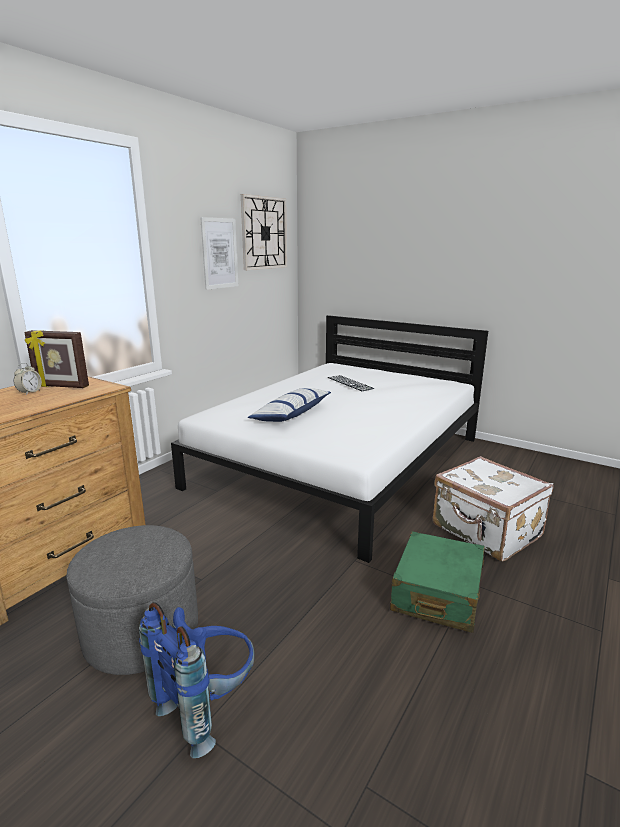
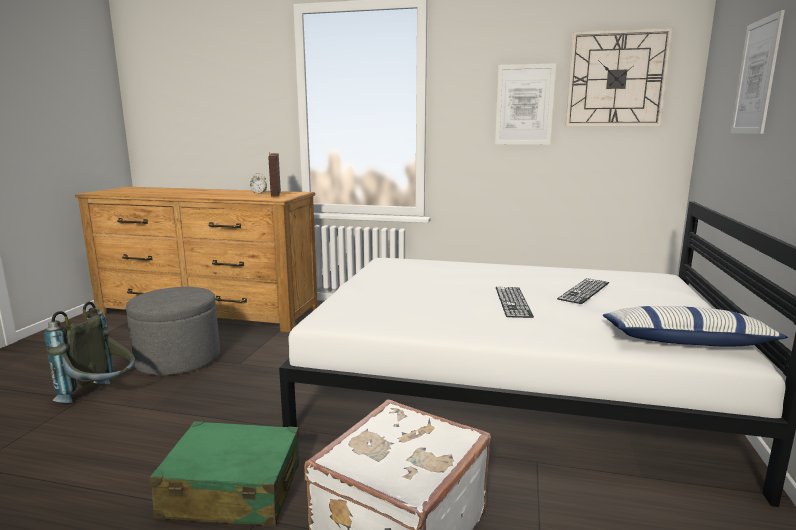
camera: 70 degrees right, 5 degrees down
(207, 705) = (102, 397): blue backpack -> grey backpack
(291, 414) = (428, 283): pillow -> pillow (684, 342)
(356, 401) = (513, 301): none -> keyboard
(377, 242) = (756, 77): none -> picture

